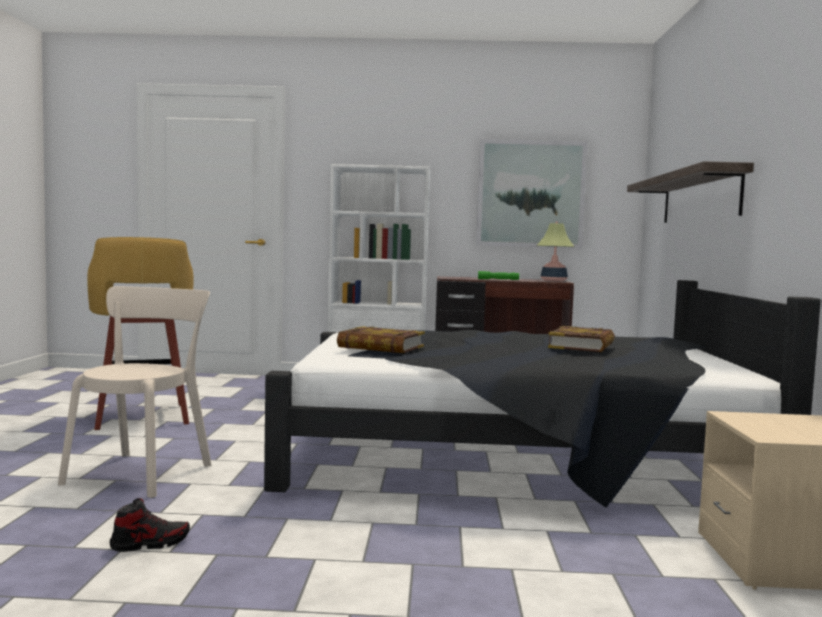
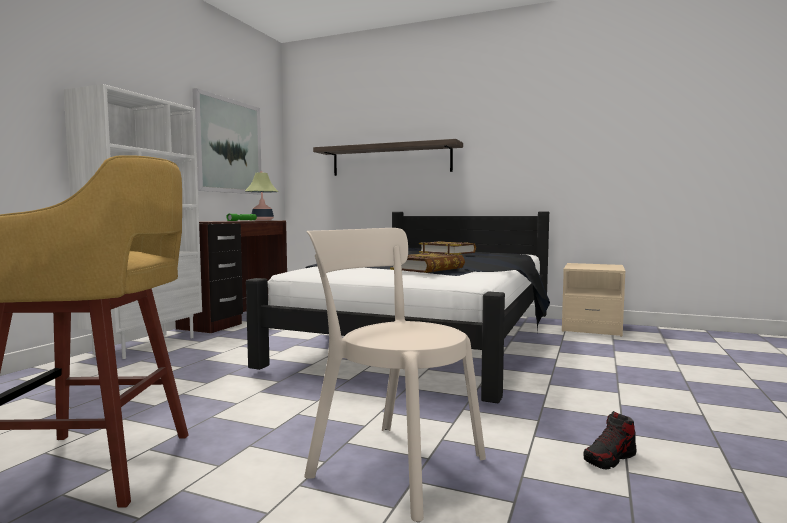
camera: 70 degrees left, 0 degrees up
(150, 543) = (610, 458): shoe -> shoe turned 120 degrees counterclockwise

